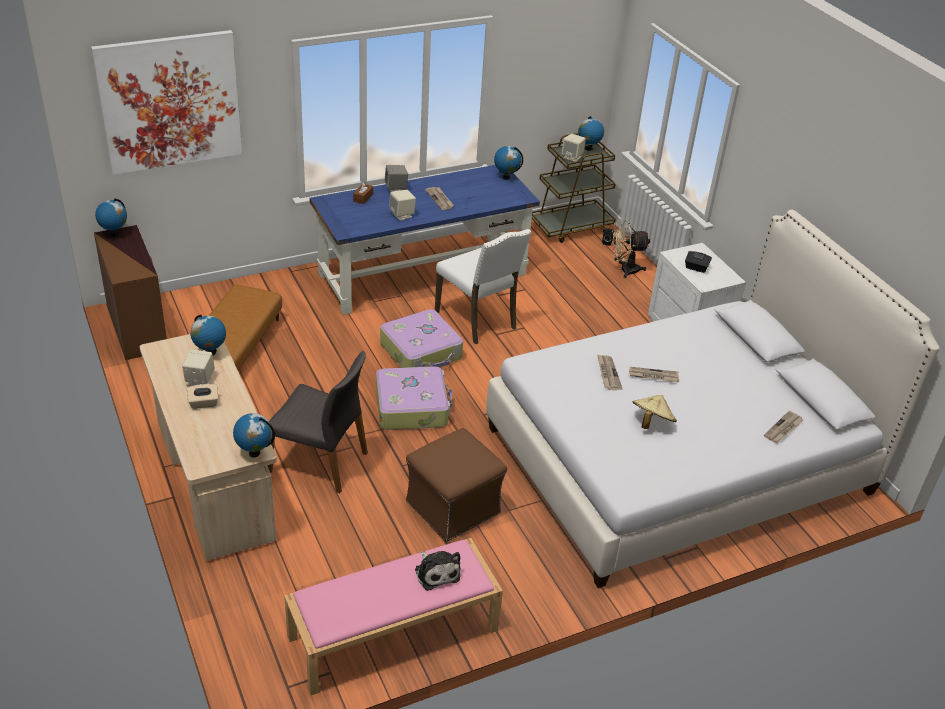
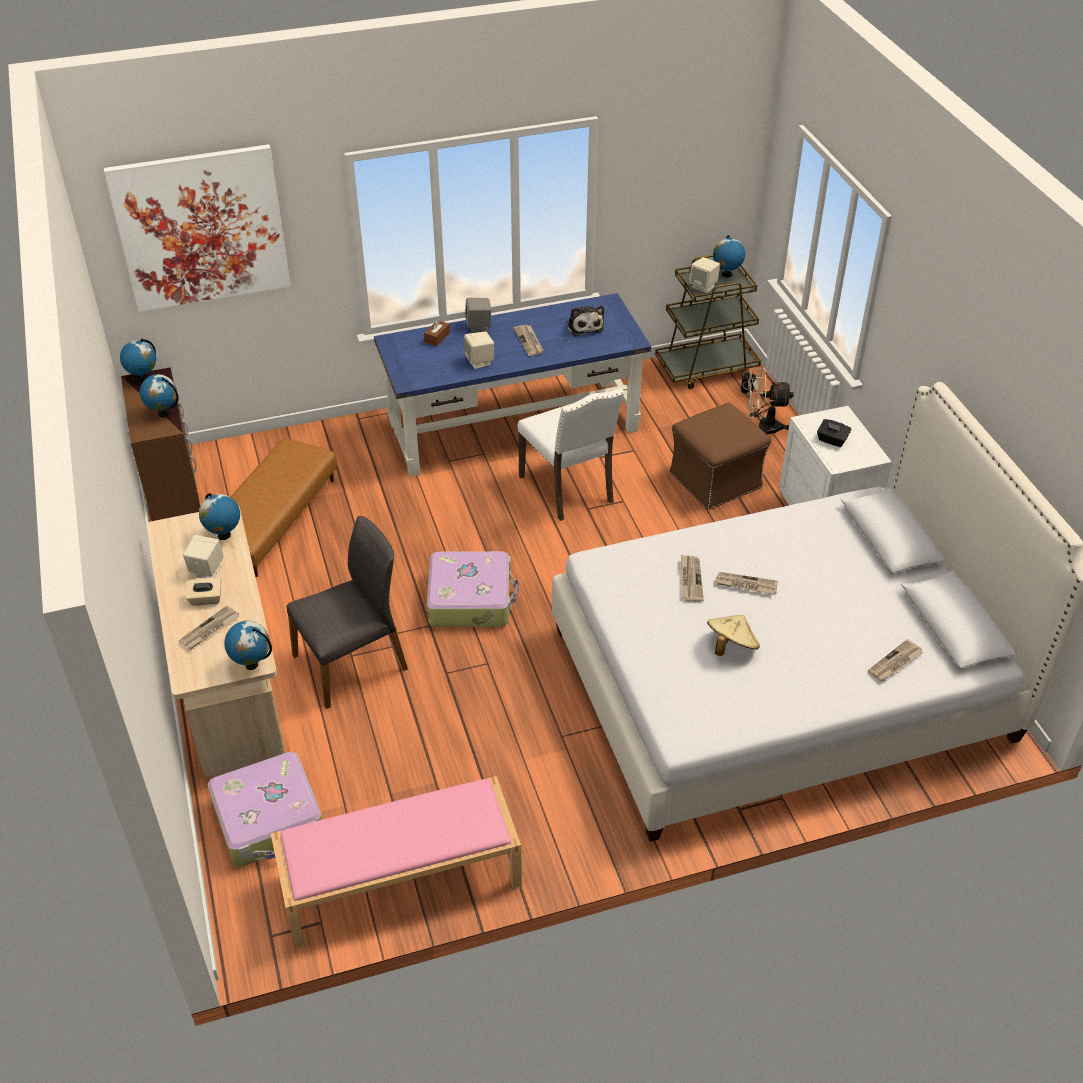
camera: 10 degrees right, 5 degrees up
(212, 427) = (210, 630): none -> newspaper
(320, 461) = (352, 662): grey chair -> grey chair turned 60 degrees counterclockwise
(422, 351) = (494, 528): suitcase -> suitcase (269, 819)
(436, 572) = (446, 818): plush toy -> plush toy (584, 326)
(454, 506) = (497, 728): brown ottoman -> brown ottoman (716, 480)
(506, 177) = (616, 312): globe -> globe (163, 413)

